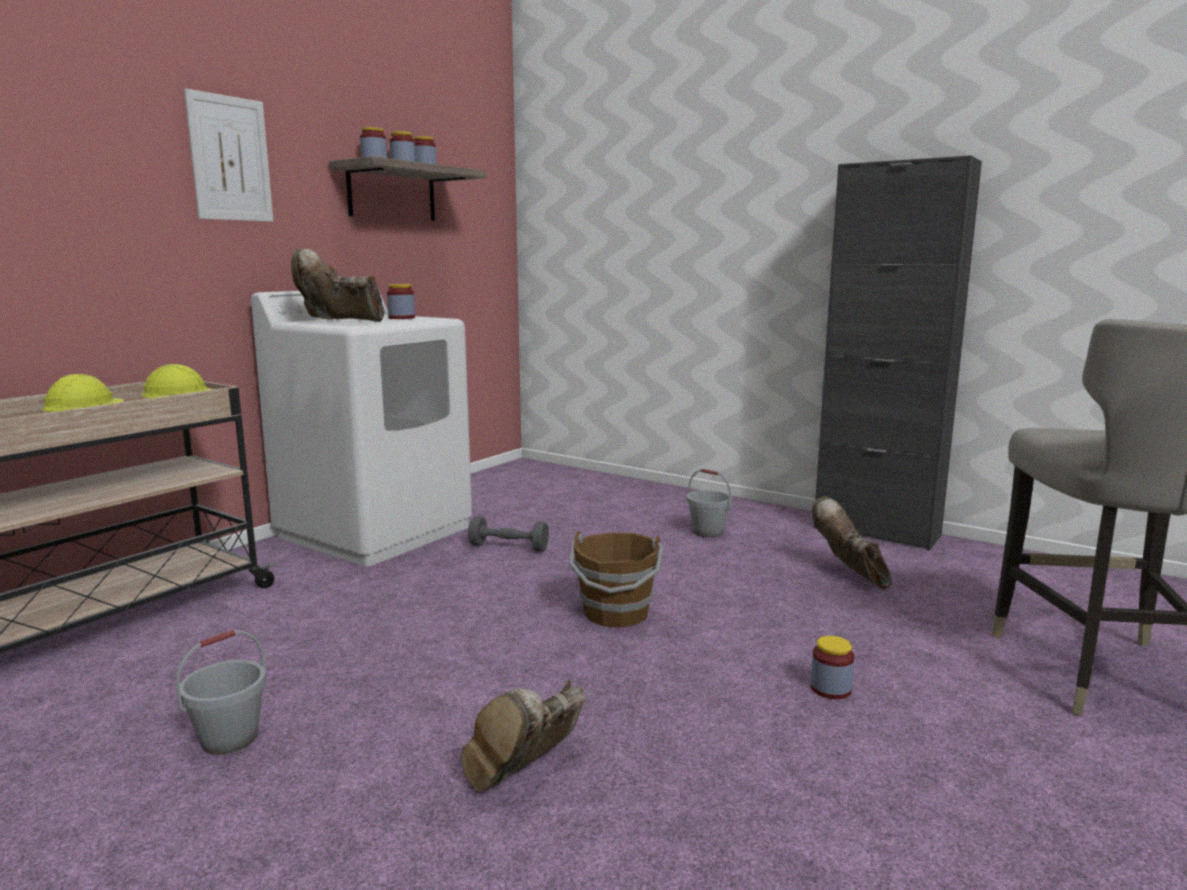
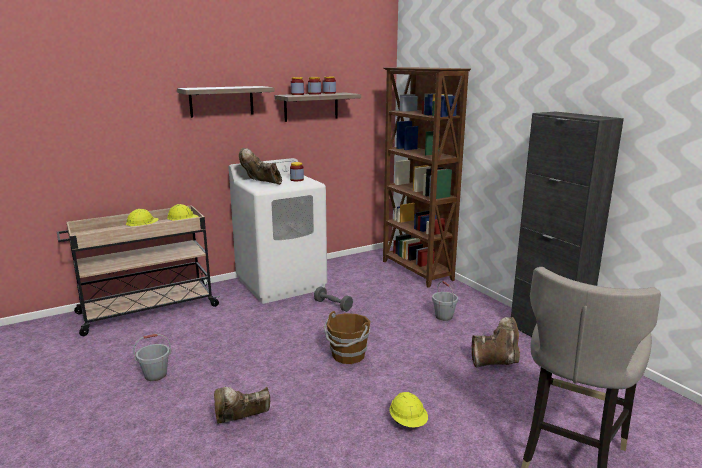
camera: 25 degrees right, 5 degrees up
(230, 159) = (221, 101): picture -> shelf
(598, 482) = (416, 271): none -> brown bookcase
(830, 689) = (408, 422): jar -> yellow hard hat
(850, 574) = (495, 361): brown boot -> brown boot turned 75 degrees clockwise

